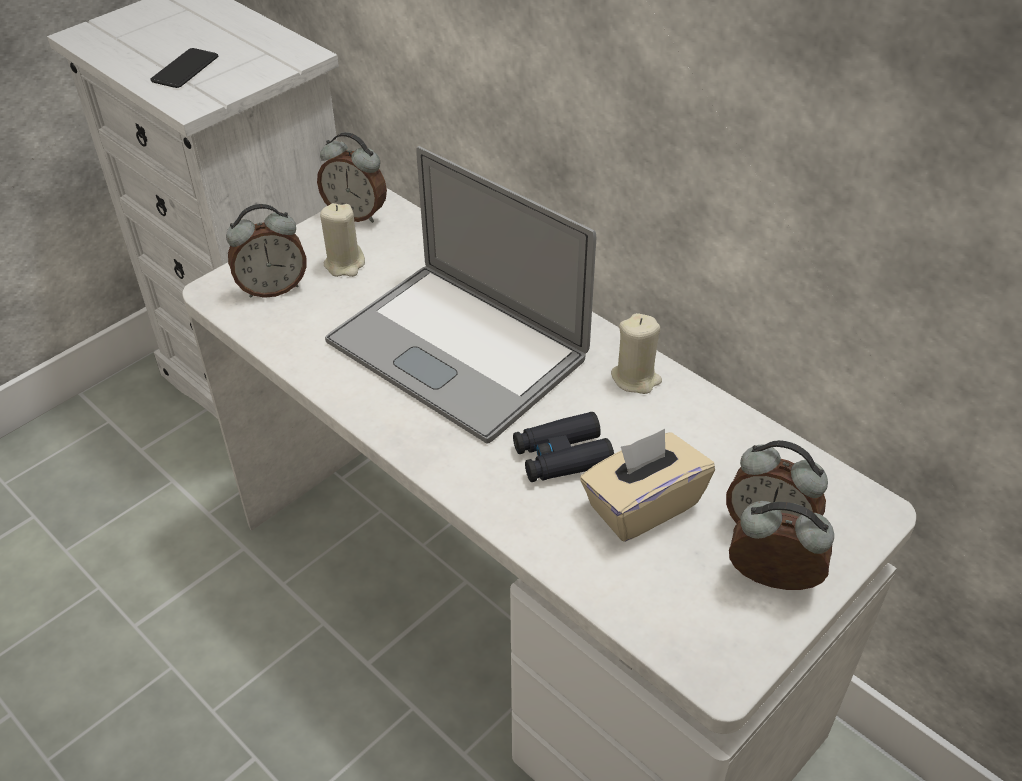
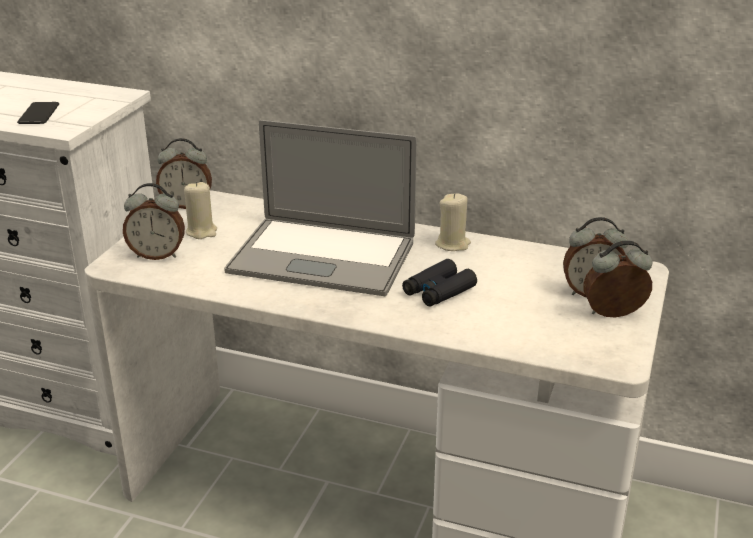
camera: 25 degrees left, 15 degrees down
(273, 288) = (157, 255): alarm clock -> alarm clock turned 45 degrees clockwise
(642, 505) = (508, 301): beige tissue box -> none

